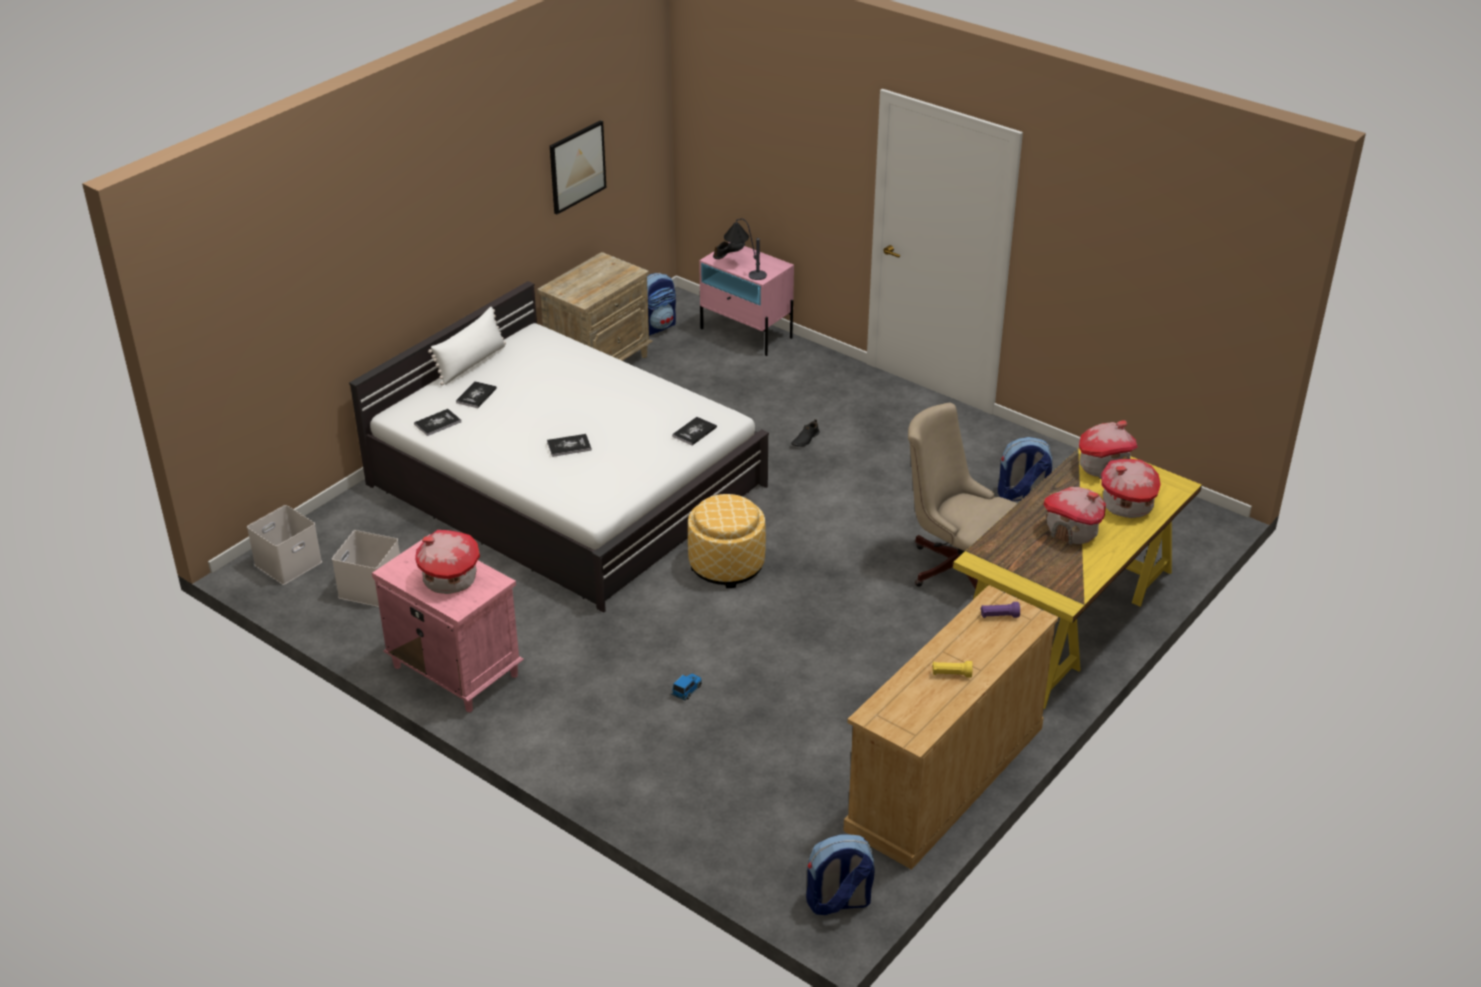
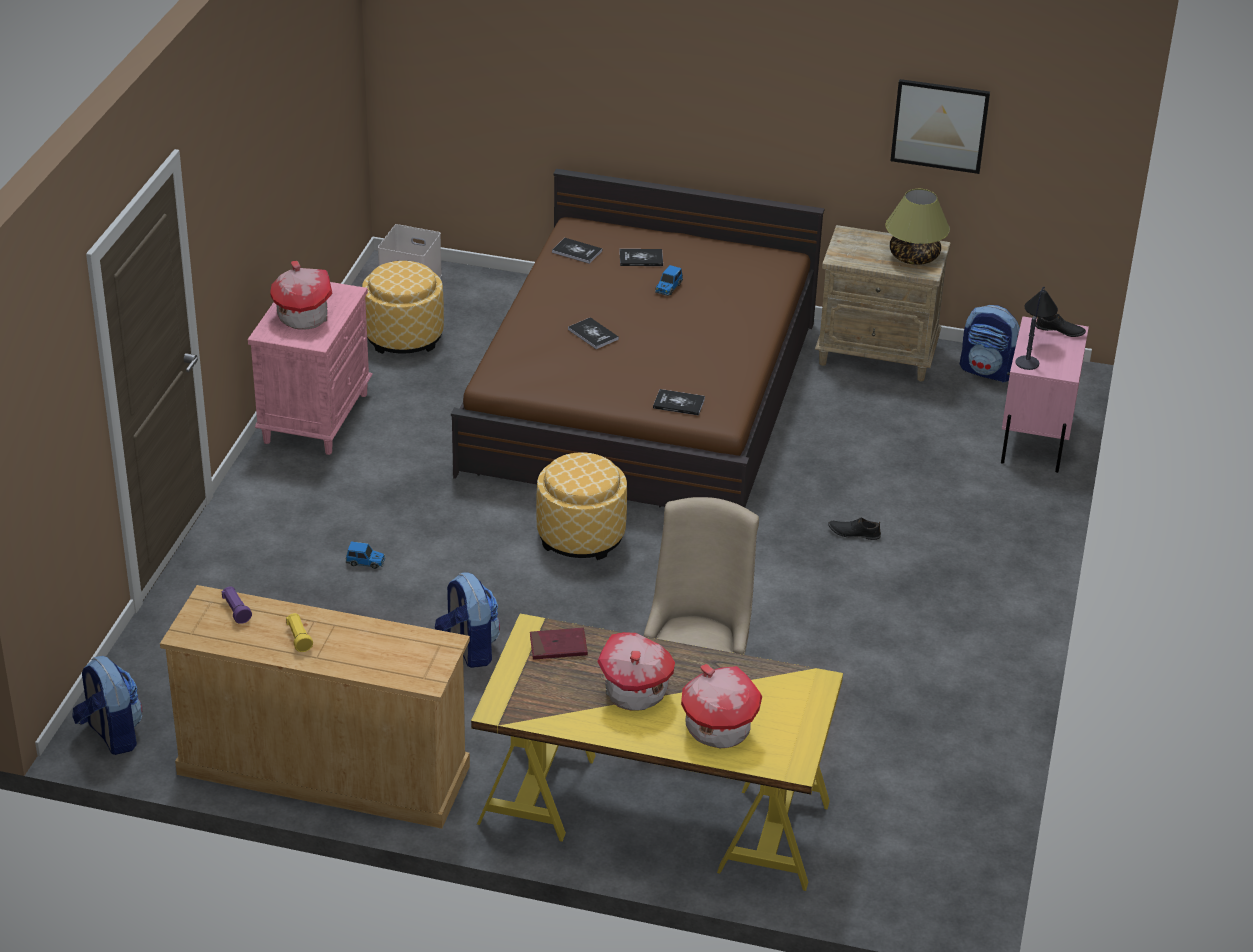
camera: 65 degrees right, 0 degrees up
(371, 588) = (404, 336): white storage box -> ottoman
(471, 363) = (696, 239): white pillow -> none
(530, 394) = (668, 288): none -> toy car
(565, 485) = (643, 396): white bed -> brown bed
(609, 271) = (913, 257): none -> table lamp
(999, 616) = (416, 653): purple flashlight -> purple flashlight (236, 610)
(1003, 553) = (558, 646): none -> red book
(1022, 496) = (873, 729): backpack -> backpack (468, 649)
(1103, 466) = (790, 695): toy house -> none

